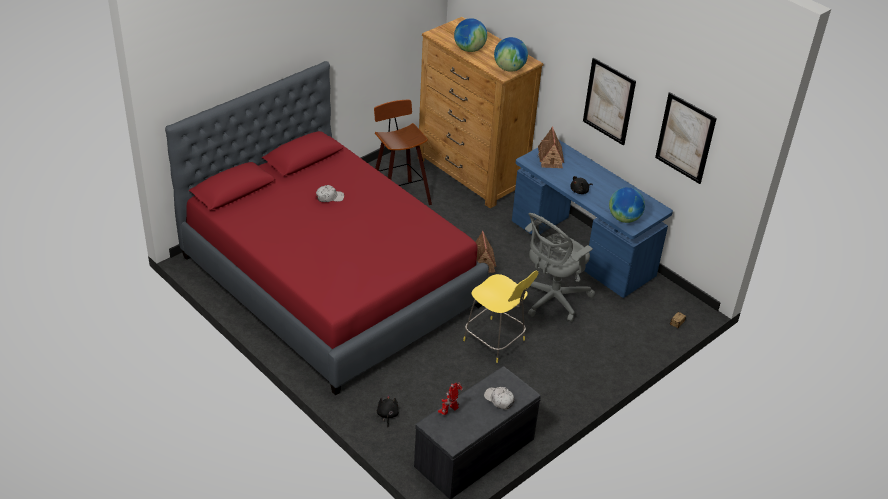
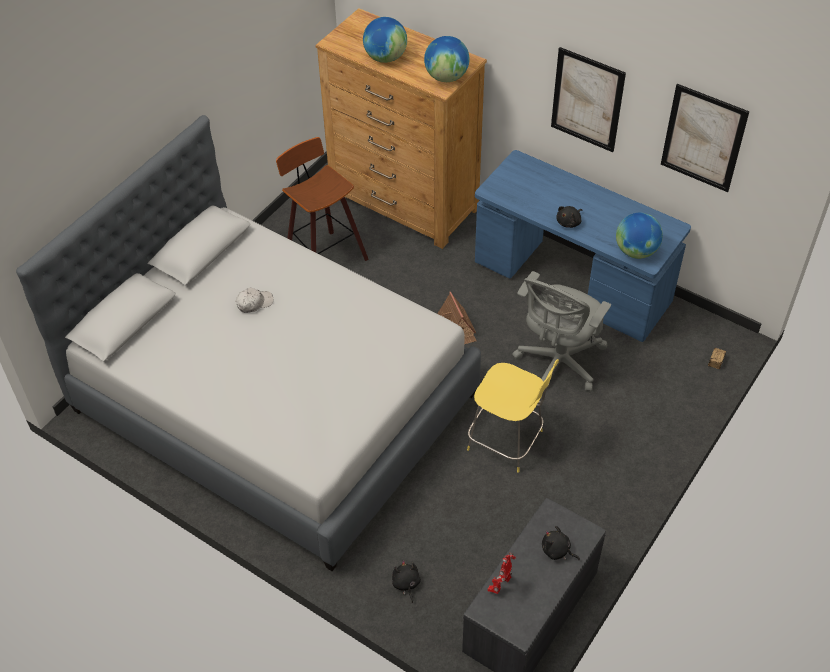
camera: 10 degrees left, 10 degrees up
(330, 280) = (275, 401): red bed -> grey bed
(499, 400) = (557, 551): white cap -> black plush toy
(550, 158) = (517, 181): toy house -> none

